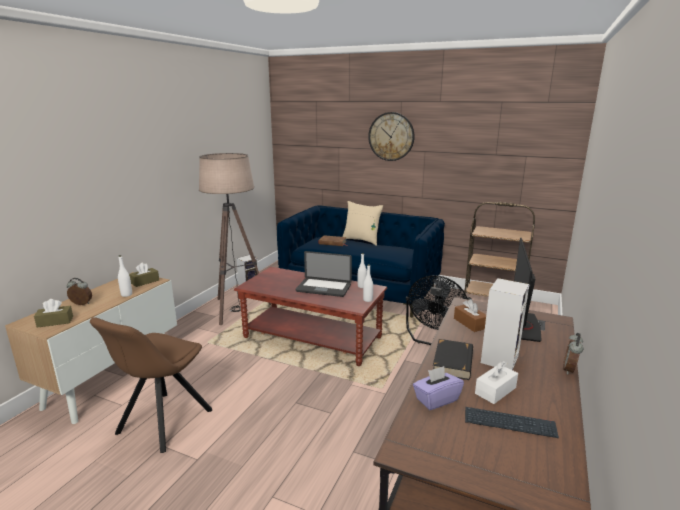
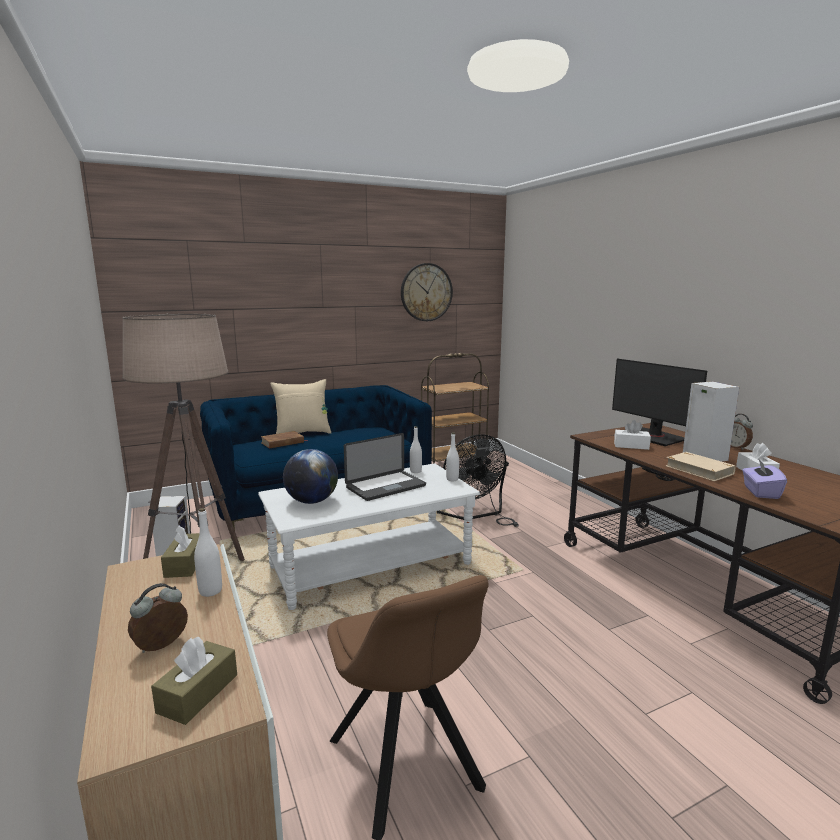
camera: 50 degrees left, 5 degrees down
(276, 280) = (312, 501): none -> globe
(312, 338) = (371, 566): brown coffee table -> white coffee table
(391, 136) = (312, 290): wall clock -> wall clock (426, 292)
(453, 362) = (699, 470): black book -> beige book
(470, 323) = (631, 446): brown tissue box -> white tissue box
(509, 424) = (808, 484): keyboard -> none

